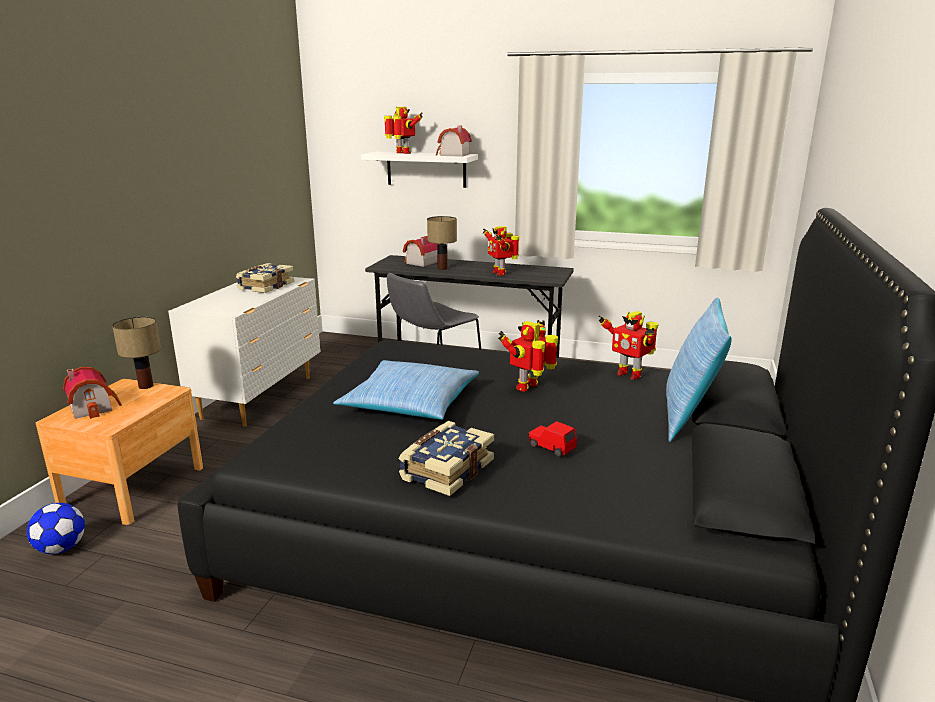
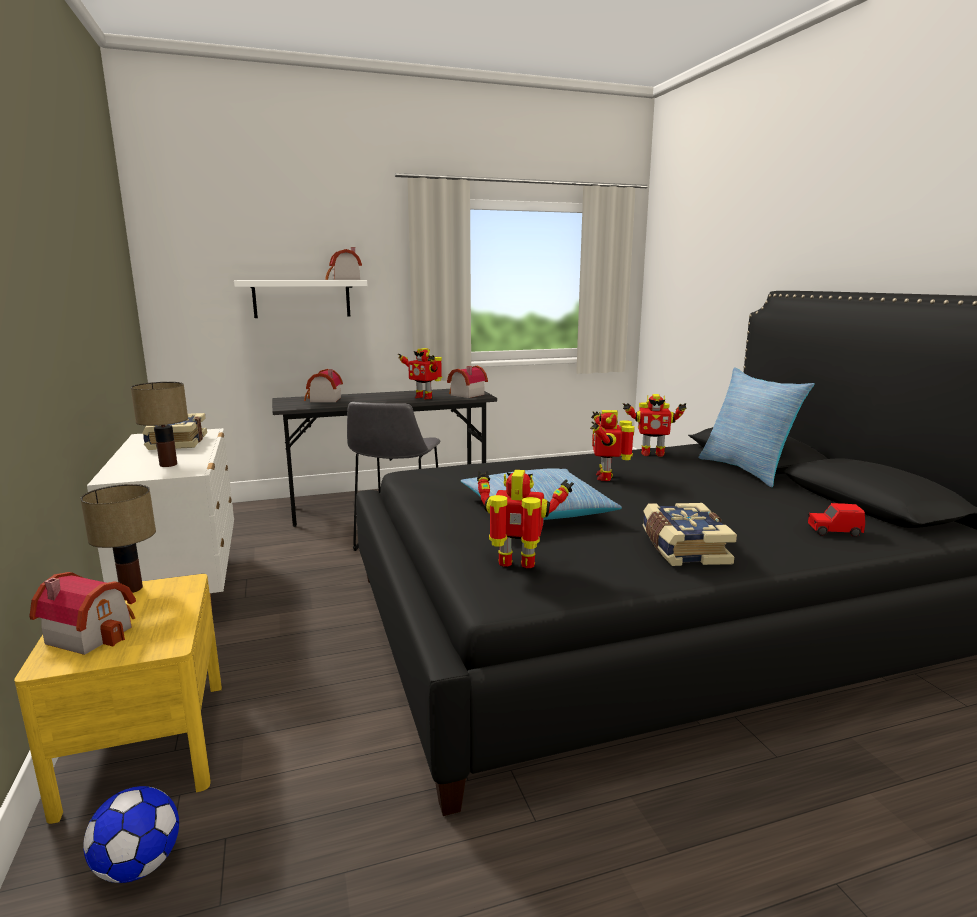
camera: 35 degrees left, 5 degrees down
(134, 487) = (146, 744): brown nightstand -> yellow nightstand
(402, 153) = (279, 279): toy robot -> toy robot (517, 565)
(442, 268) = (359, 401): table lamp -> table lamp (168, 465)
(541, 275) = (465, 394): none -> toy house
(551, 448) = (714, 511): red toy car -> red toy car (833, 531)

